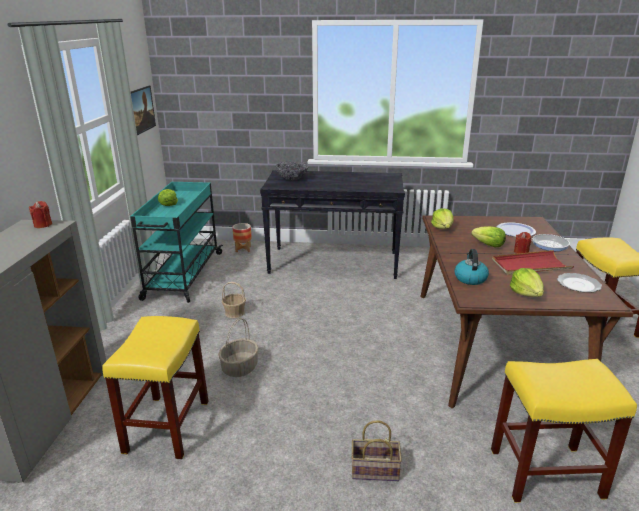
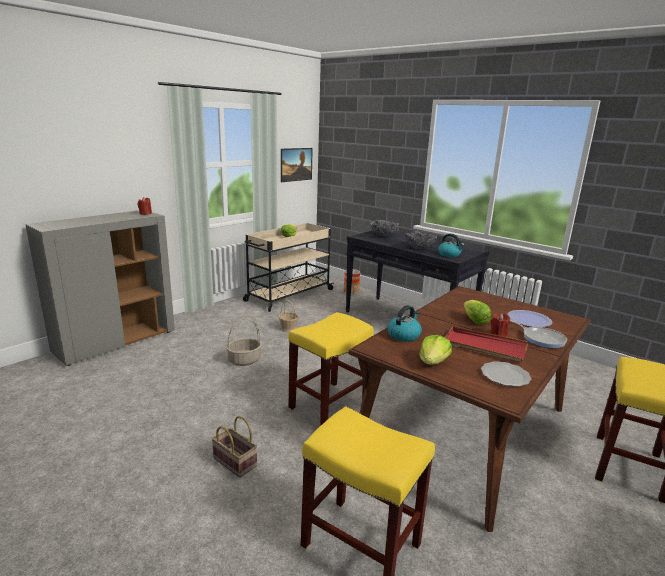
camera: 35 degrees right, 5 degrees down
(167, 425) = (162, 372): yellow stool -> yellow stool (329, 404)
(183, 275) = (288, 295): turquoise cart -> beige cart
(348, 185) = (419, 248): none -> bowl
(382, 185) = (449, 254): none -> kettle
(442, 228) = (457, 298): lettuce -> none

